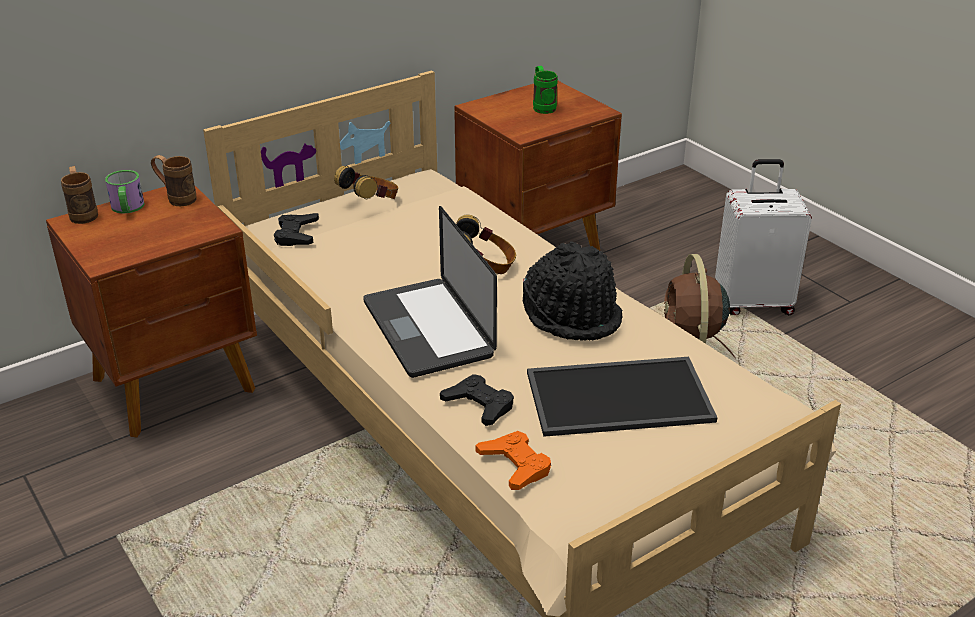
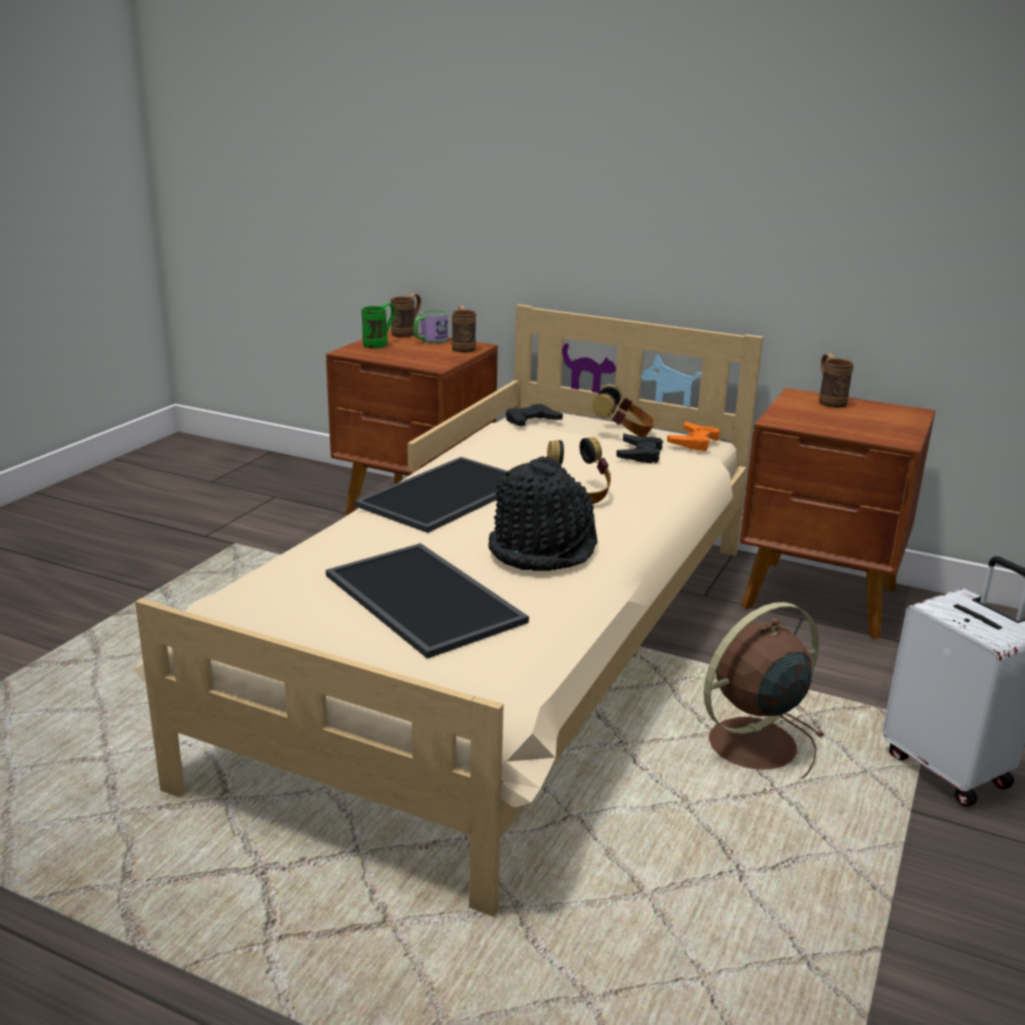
camera: 60 degrees right, 10 degrees down
(427, 329) = (446, 495): laptop -> tray
(479, 405) = (350, 540): black game controller -> black game controller (640, 454)
(502, 102) = (829, 401): none -> brown mug
(515, 465) = (273, 573): orange game controller -> orange game controller (694, 442)
(542, 106) = (856, 417): green mug -> green mug (380, 344)

